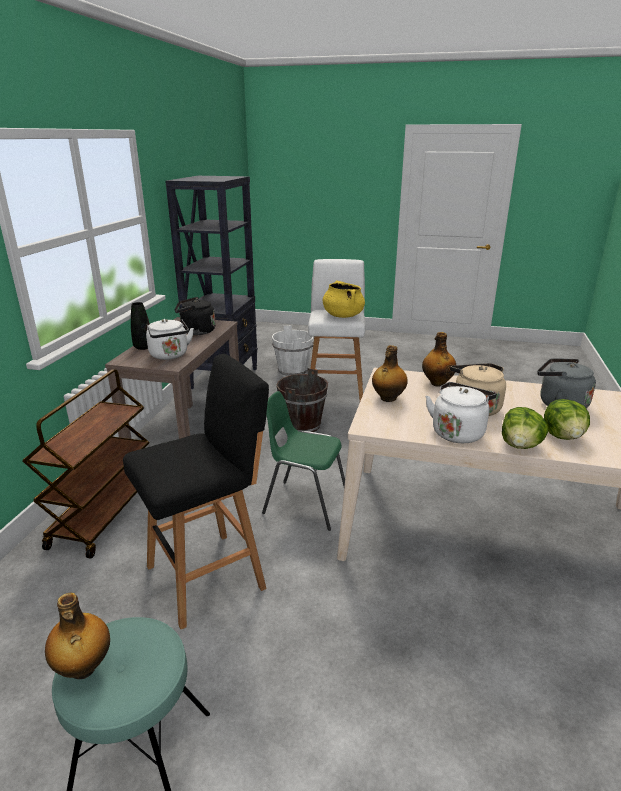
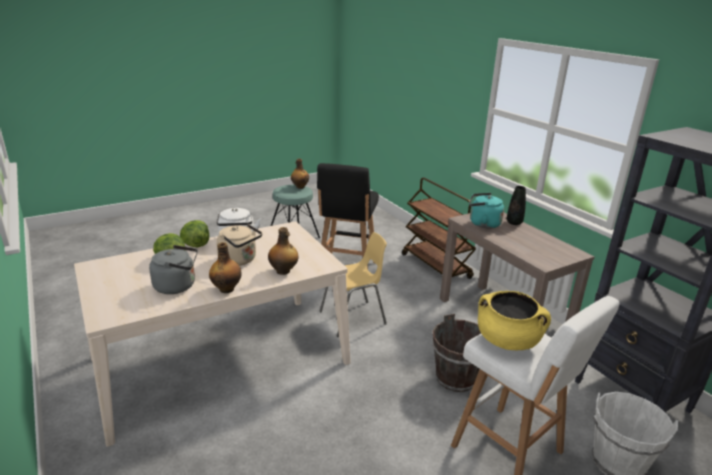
camera: 135 degrees right, 0 degrees up
(170, 356) = (482, 224): white kettle -> turquoise kettle
(196, 331) = (532, 247): black kettle -> none
(305, 503) = (353, 318): green chair -> yellow chair
(387, 398) = (301, 246): bottle -> bottle (227, 289)

